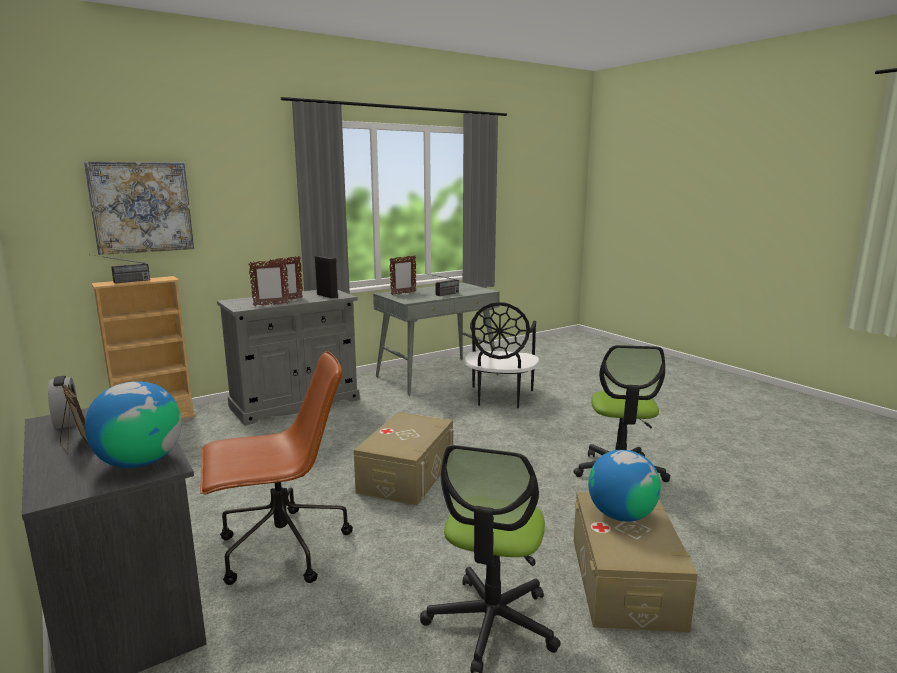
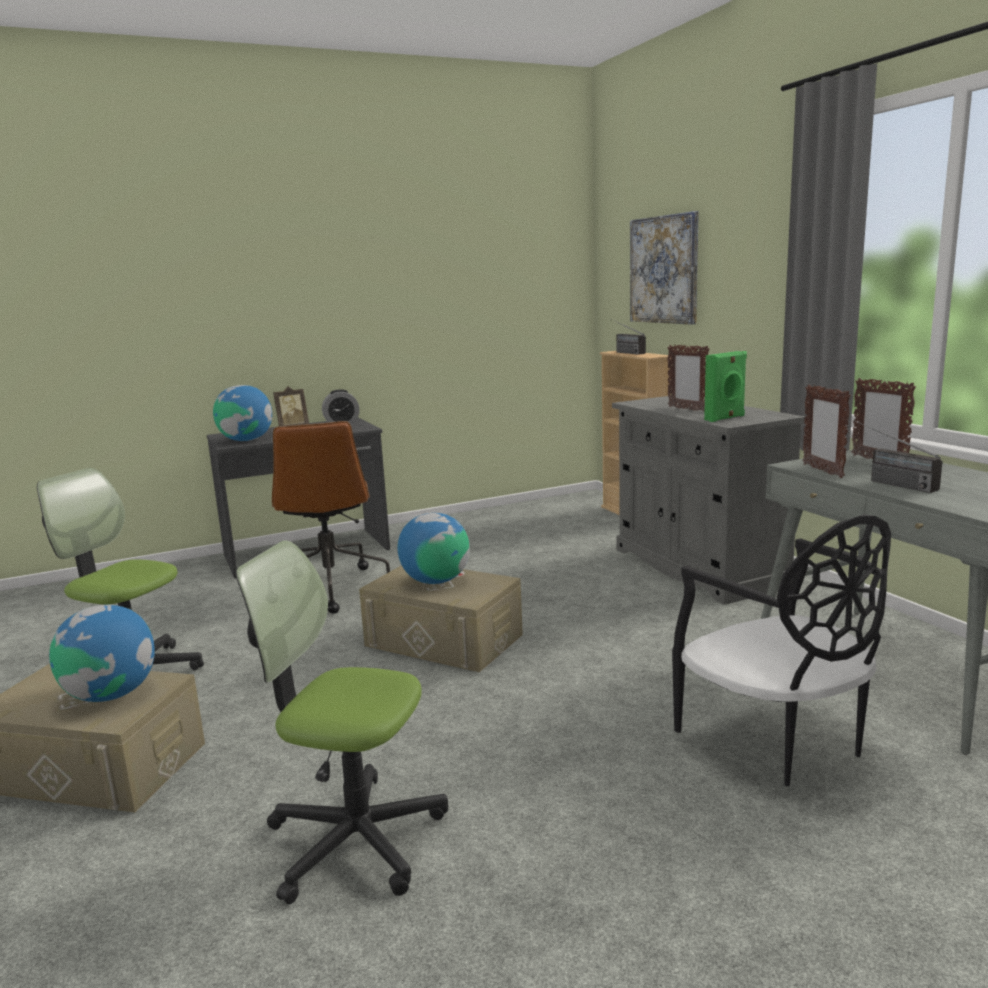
camera: 100 degrees right, 0 degrees up
(271, 305) = (653, 407): picture frame -> picture frame (822, 471)
(328, 296) = (725, 418): black speaker -> green speaker
(402, 435) = (435, 581): none -> globe
(500, 397) = (776, 740): black chair -> black chair turned 135 degrees counterclockwise

